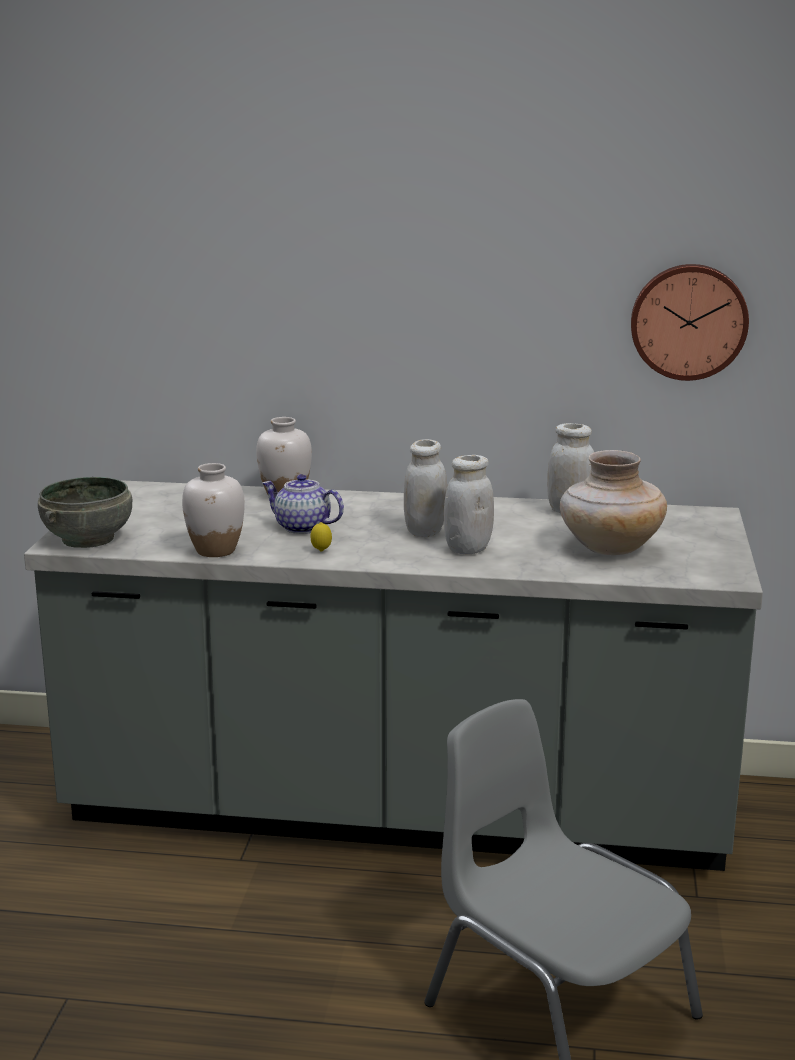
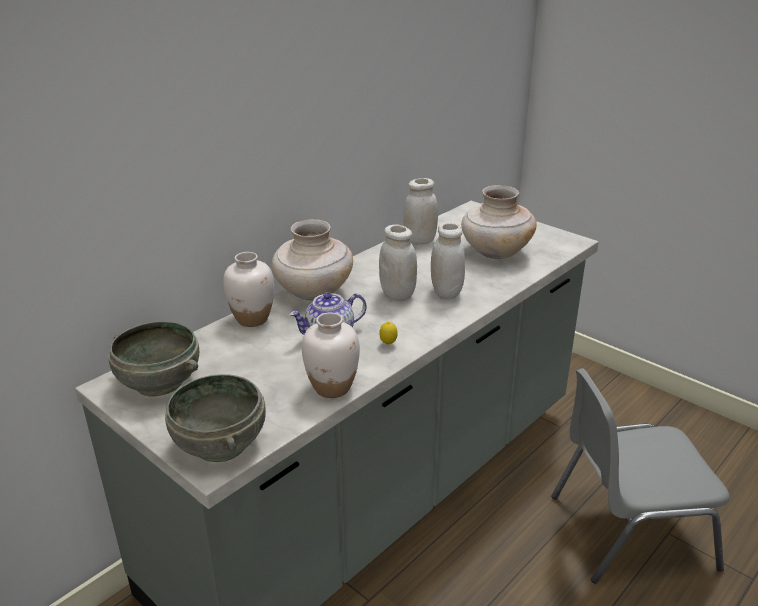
camera: 55 degrees left, 10 degrees up
(143, 498) = (158, 383): none -> grey bowl
(370, 502) = (313, 293): none -> beige vase
(688, 321) = (445, 87): wall clock -> none

